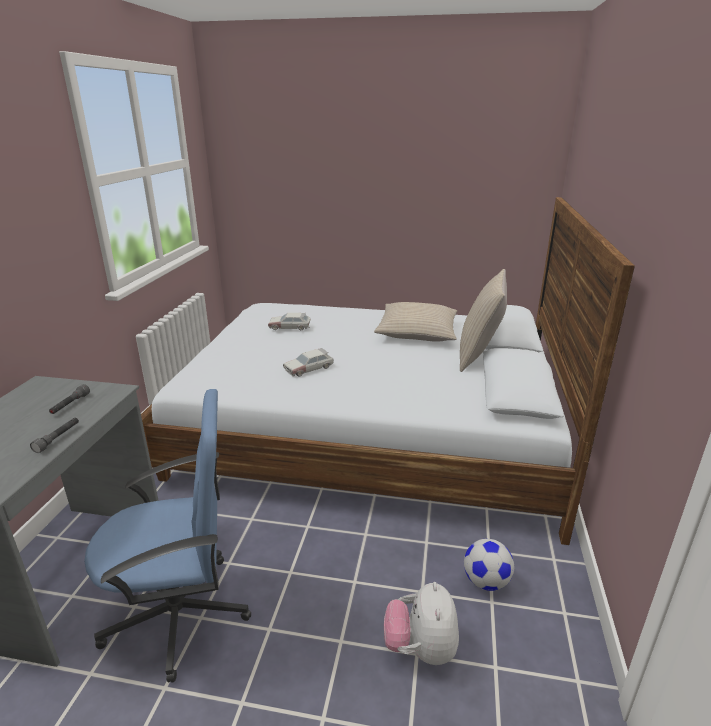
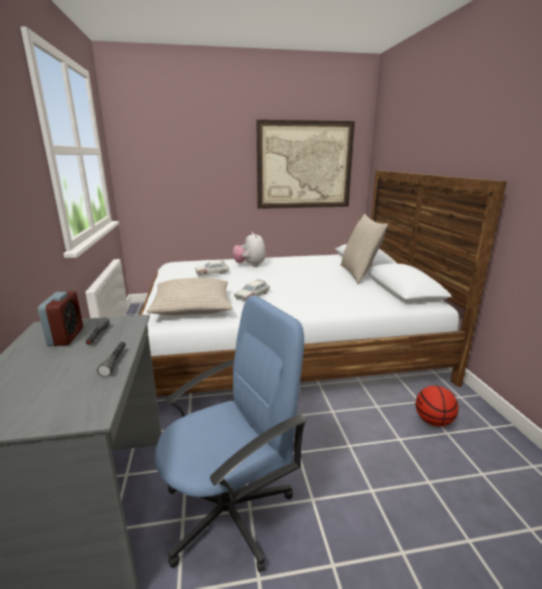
camera: 20 degrees left, 5 degrees down
(45, 399) = (66, 337): none -> alarm clock
(417, 332) = (305, 266): beige pillow -> beige pillow (192, 306)
(420, 648) = (428, 477): plush toy -> plush toy (250, 265)
(458, 182) = (304, 165): none -> picture
(486, 582) = (433, 421): football -> basketball

